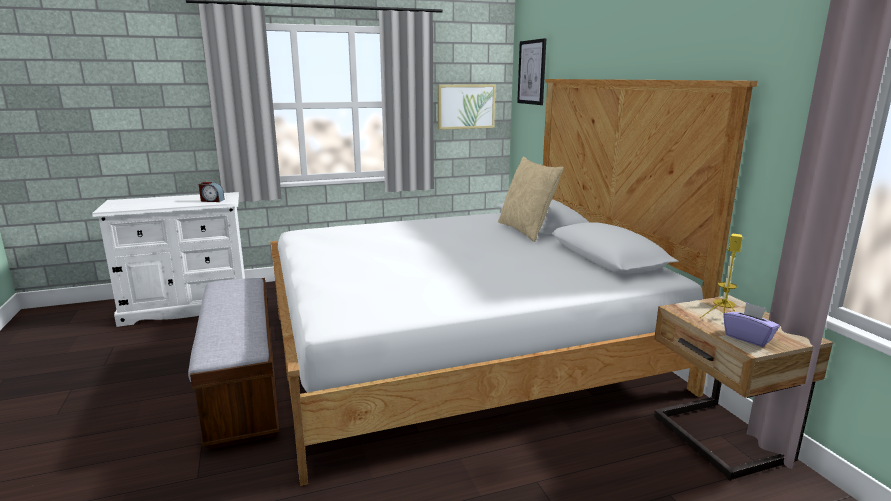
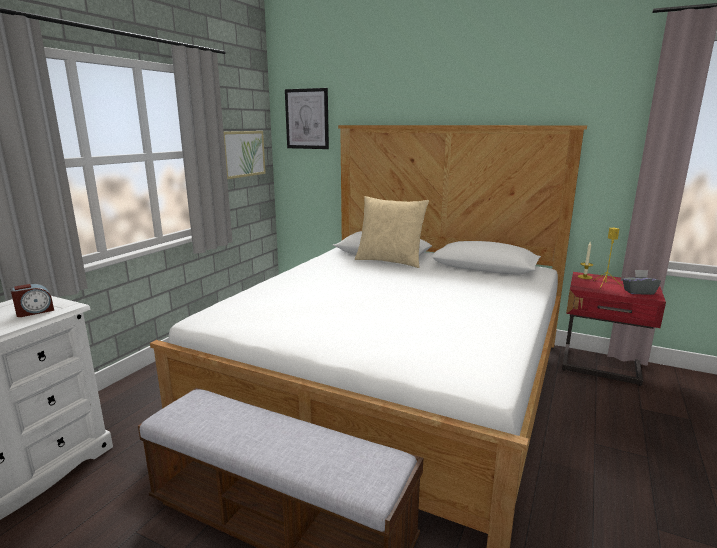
camera: 45 degrees left, 0 degrees up
(718, 440) = (601, 367): beige nightstand -> red nightstand
(748, 338) = (638, 292): purple tissue box -> grey tissue box

